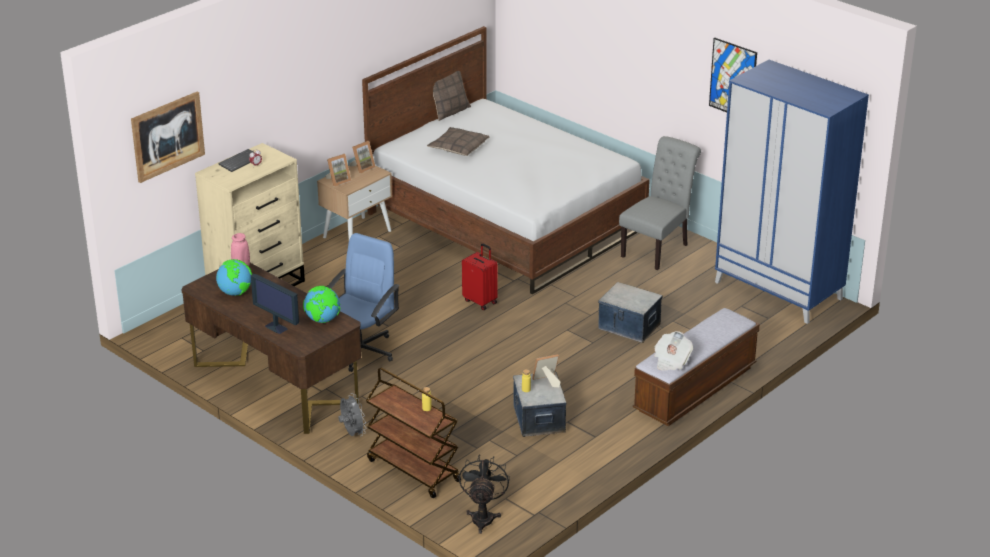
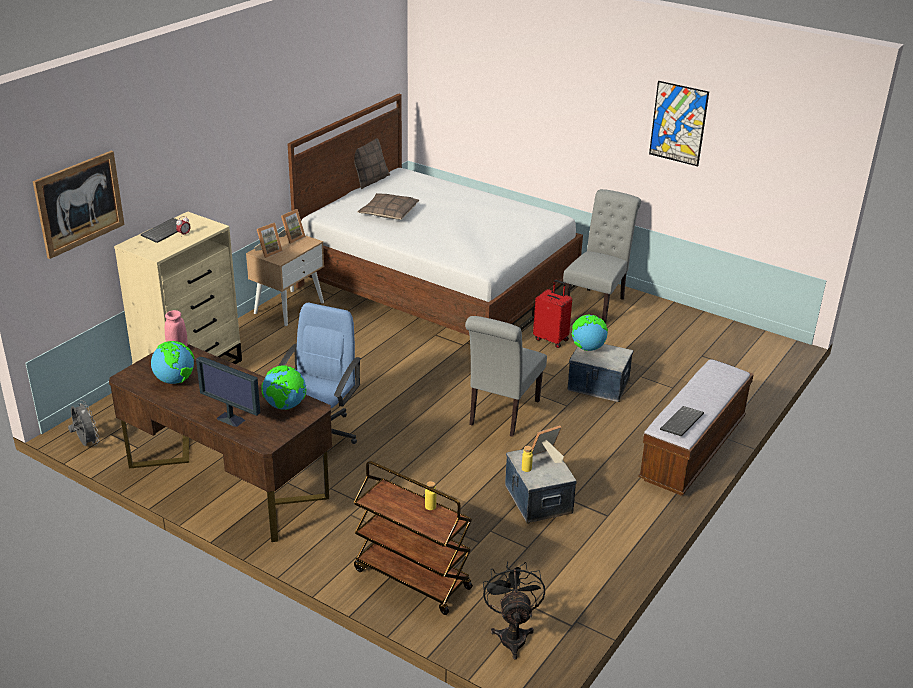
camera: 10 degrees left, 0 degrees up
(352, 433) = (329, 537): grey fan -> grey fan (86, 443)
(480, 301) = (435, 369): red suitcase -> red suitcase (551, 339)
(529, 346) = (501, 415): none -> grey chair
(619, 291) = (587, 348): none -> globe
(671, 361) = (682, 423): newspaper -> keyboard
(779, 290) = (732, 338): blue wardrobe -> none

